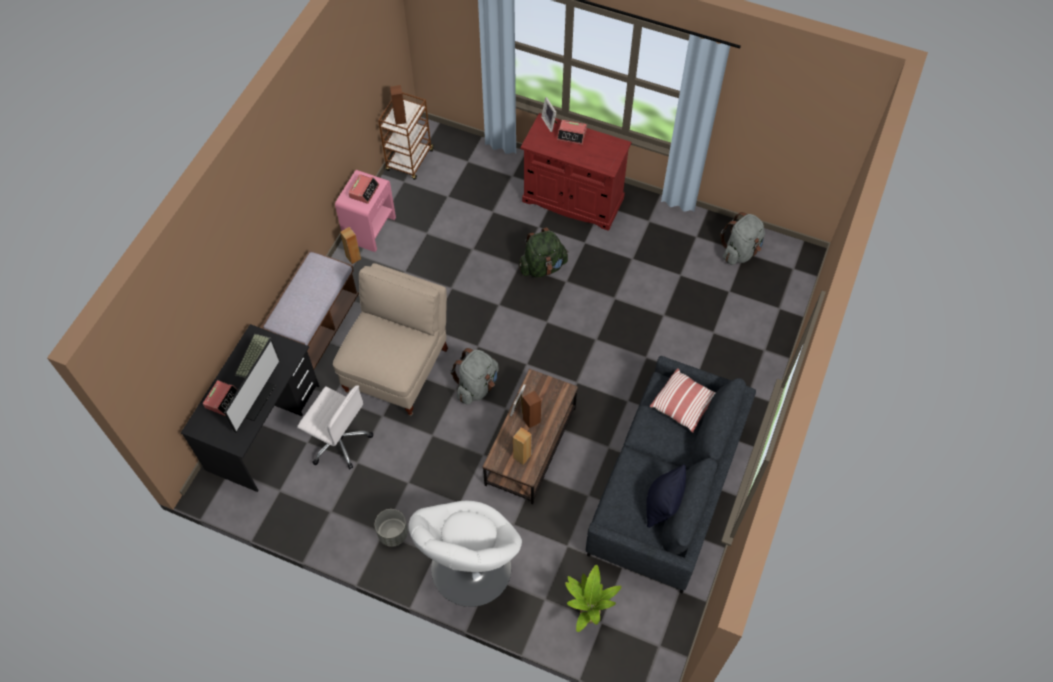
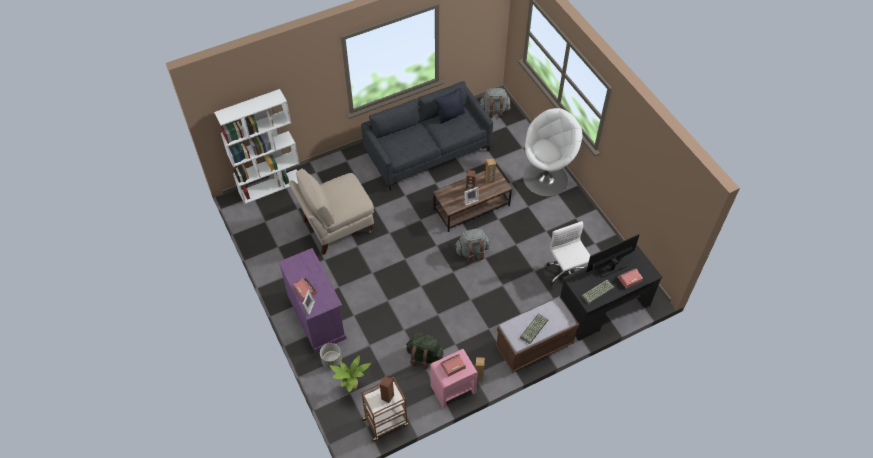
camera: 140 degrees left, 5 degrees down
(306, 285) = (534, 329): none -> keyboard
(392, 533) = (571, 214): grey planter -> grey planter (332, 361)
(398, 369) = (506, 289): beige chair -> beige chair (336, 226)
(542, 267) = (376, 290): green backpack -> green backpack (424, 356)
(573, 200) = (317, 317): red cabinet -> purple cabinet
(586, 615) = (510, 132): potted plant -> potted plant (352, 389)
(684, 405) = (397, 143): pillow -> none
(740, 251) = (266, 223): grey backpack -> grey backpack (494, 111)
(791, 295) = (271, 186): none -> white bookcase

